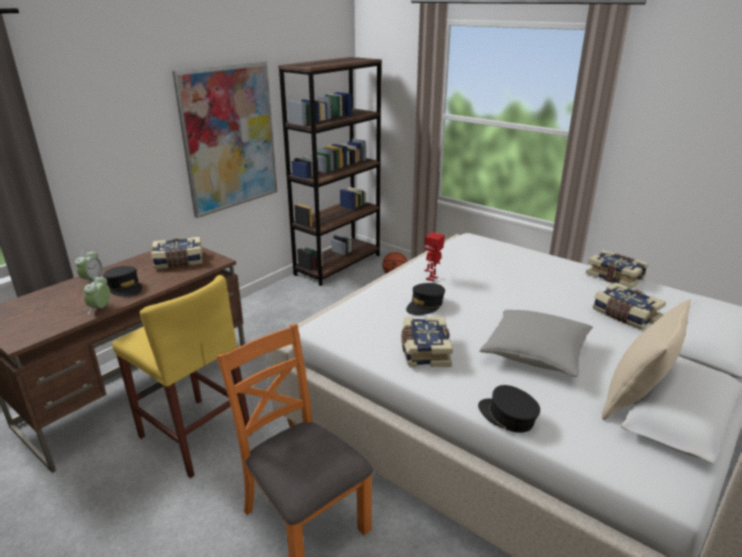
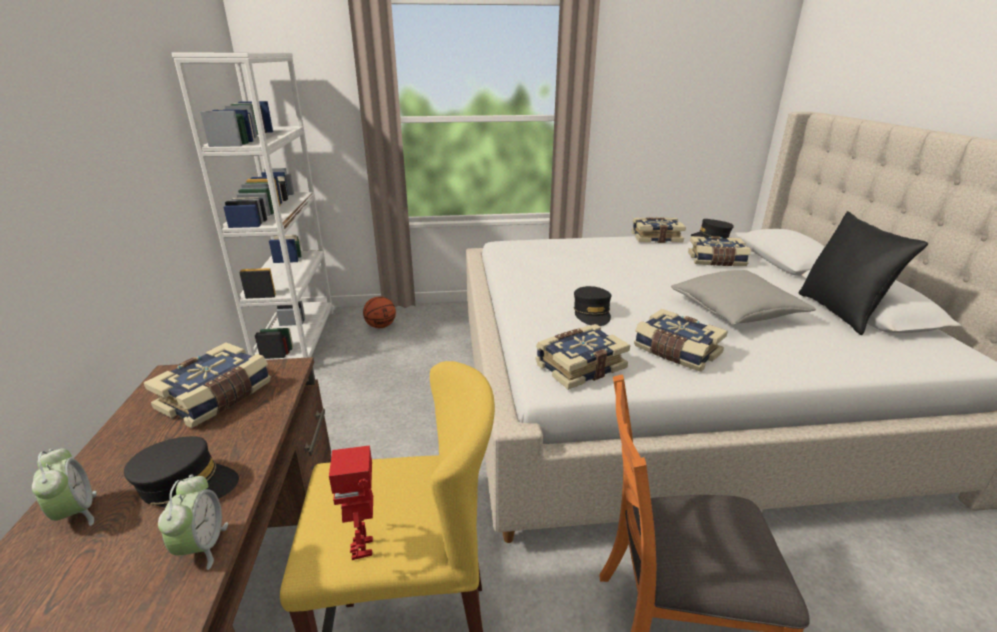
camera: 45 degrees left, 0 degrees up
(100, 308) = (202, 546): alarm clock -> alarm clock turned 150 degrees counterclockwise
(229, 138) = (143, 177): picture -> none
(338, 264) = (297, 340): brown bookcase -> white bookcase
(351, 328) = (579, 366): none -> book
(432, 279) = (548, 288): toy robot -> toy robot (364, 548)
(507, 417) = (828, 368): black cap -> black cap (711, 237)
(636, 399) = (840, 312): beige pillow -> black pillow

